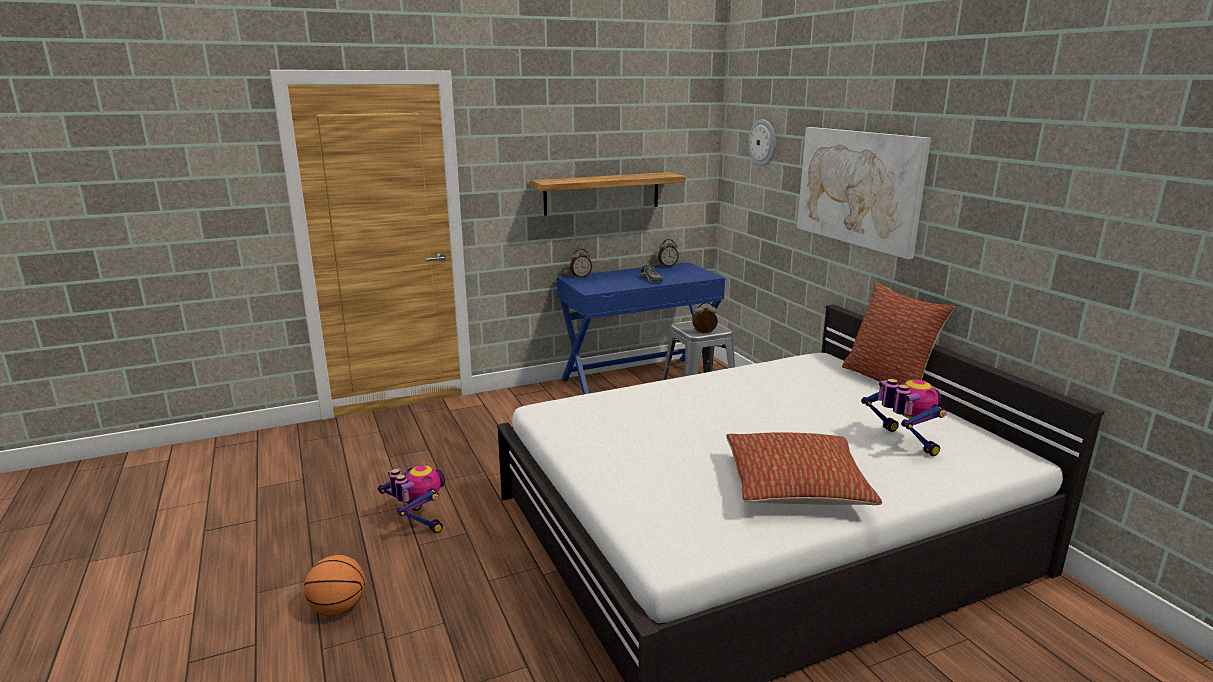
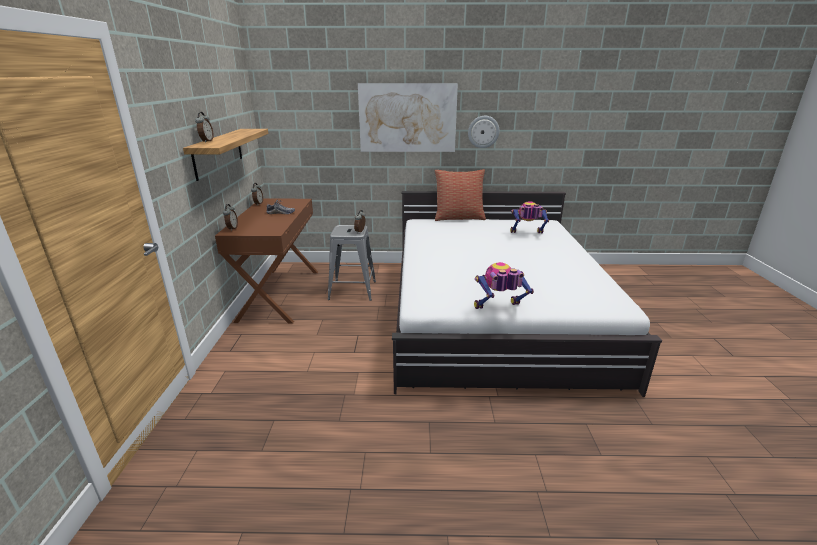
camera: 65 degrees left, 5 degrees up
(338, 608) = (499, 519): basketball -> none
(418, 522) = (396, 447): toy robot -> toy robot (499, 309)
(569, 178) = (206, 141): none -> alarm clock
(638, 380) = (279, 294): blue desk -> brown desk
(763, 142) = (308, 97): wall clock -> wall clock (483, 131)
(796, 487) = (561, 263): pillow -> none

